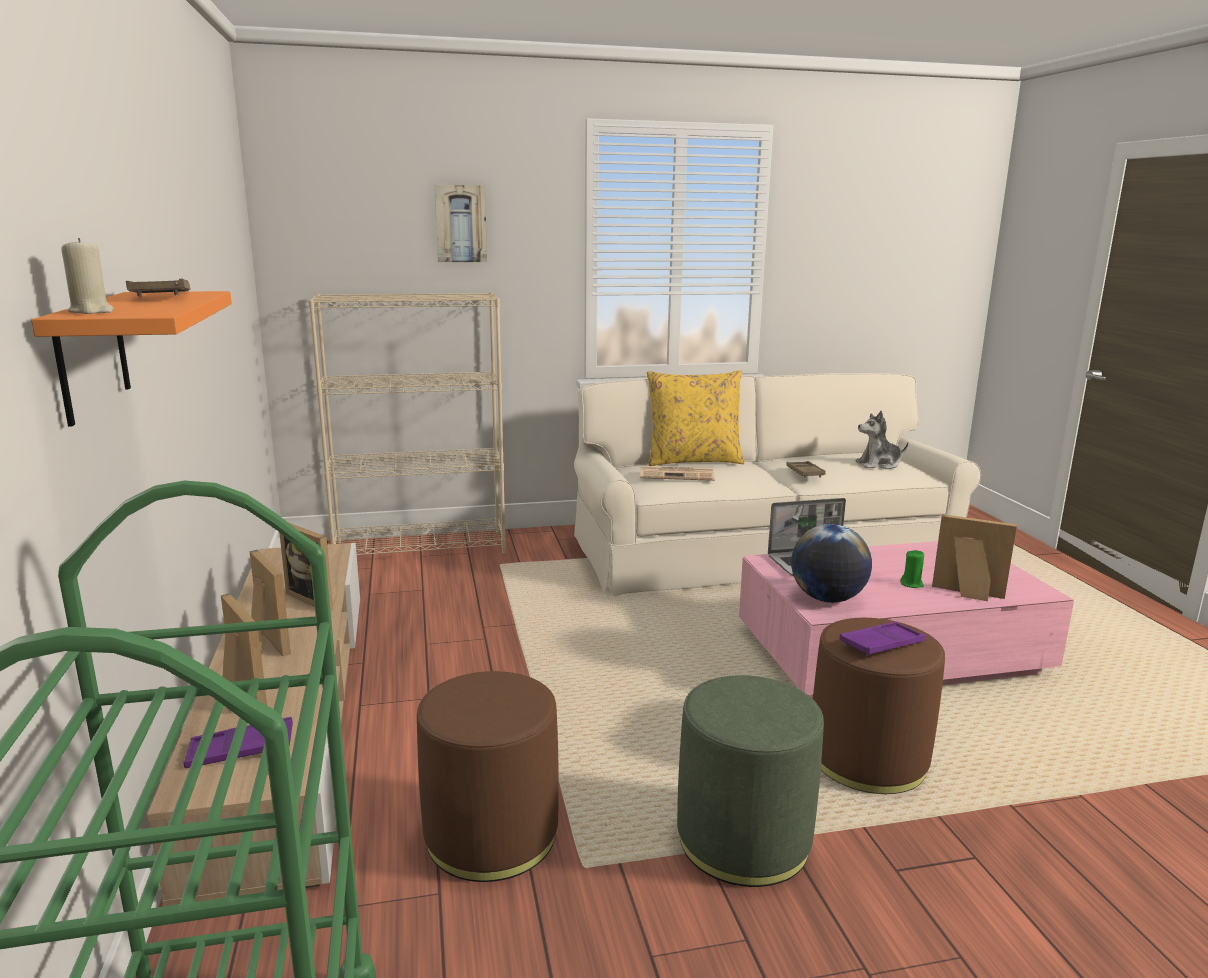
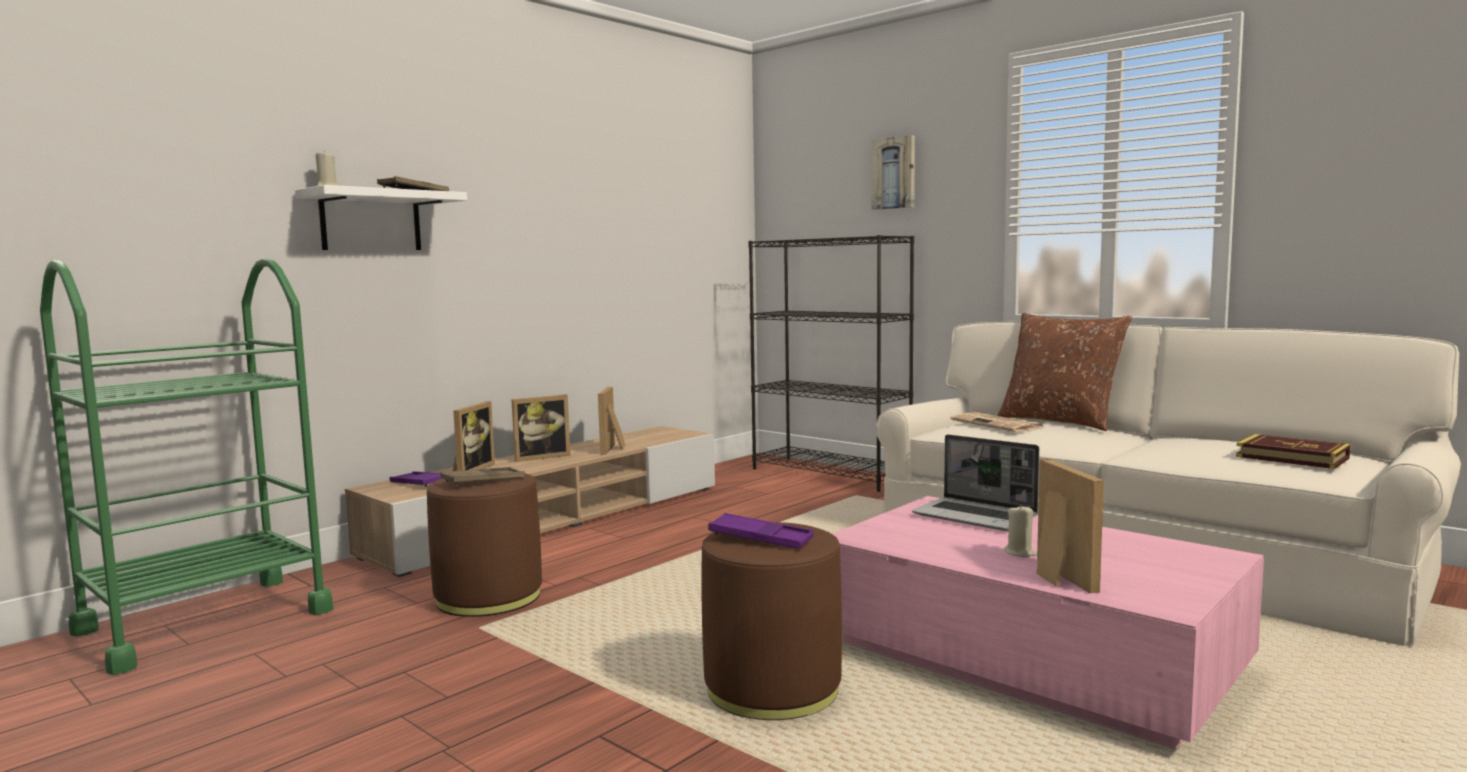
camera: 55 degrees right, 10 degrees down
(92, 355) = (371, 221): orange shelf -> white shelf
(265, 643) = (541, 457): picture frame -> picture frame turned 45 degrees clockwise
(421, 547) = (831, 474): beige bookcase -> black bookcase
(693, 460) = (1060, 421): yellow pillow -> brown pillow
(743, 839) = (572, 667): green ottoman -> none
(805, 473) = (1153, 446): brown tray -> brown tray (483, 481)
(827, 599) = (893, 533): globe -> none
(879, 464) = (1292, 457): plush toy -> book
(911, 584) = (1020, 553): green candle -> beige candle

